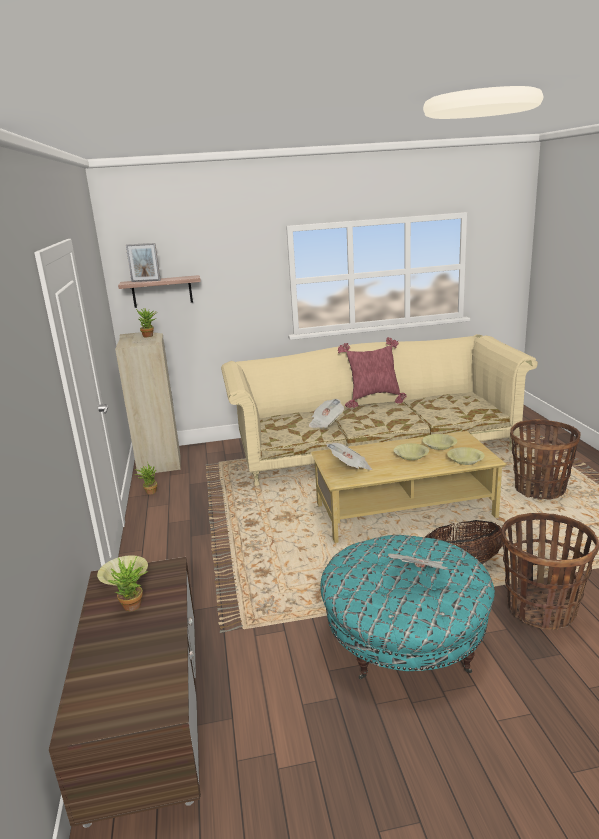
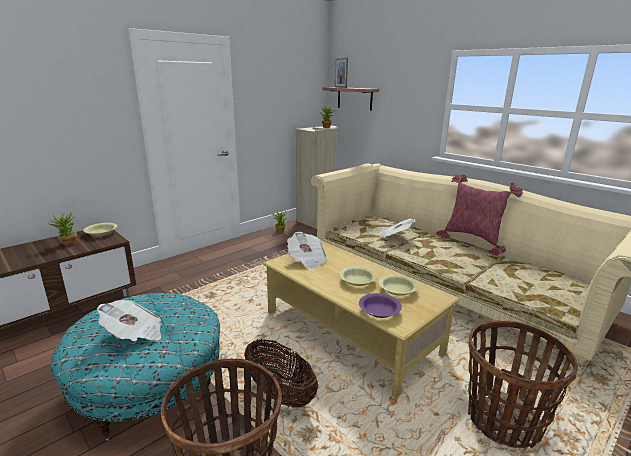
camera: 55 degrees right, 0 degrees up
(465, 461) = (379, 311): yellow bowl -> purple bowl

